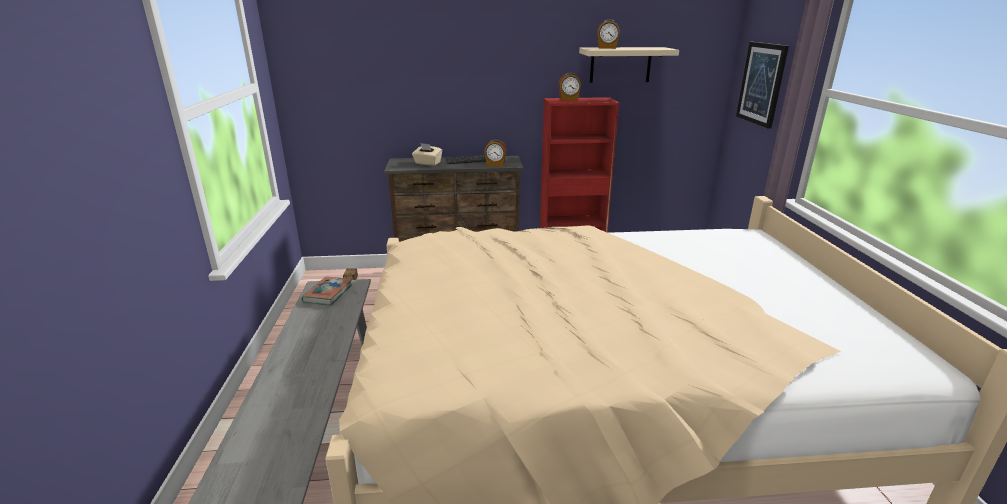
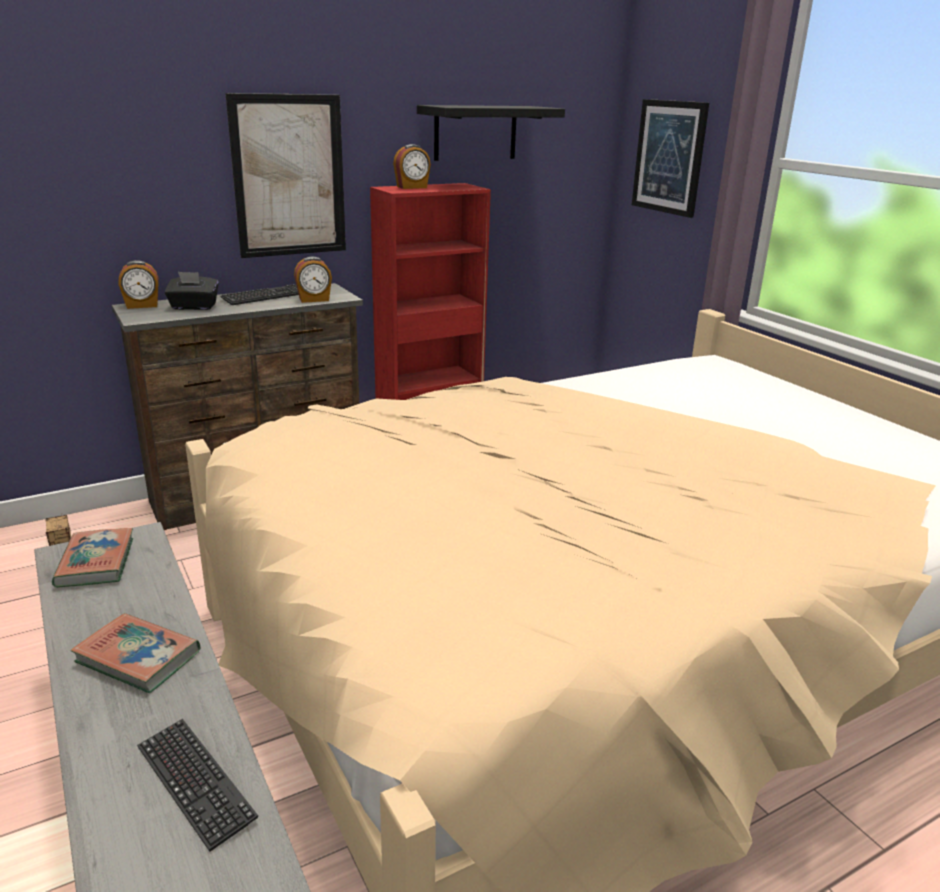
camera: 25 degrees left, 0 degrees up
(297, 411) = (195, 783): none -> keyboard
(314, 344) = (138, 657): none -> book
(427, 163) = (193, 307): beige tissue box -> black tissue box
(494, 90) = (289, 176): none -> picture
(607, 48) = (462, 105): alarm clock -> alarm clock (142, 305)
(620, 65) = (475, 132): beige shelf -> black shelf

